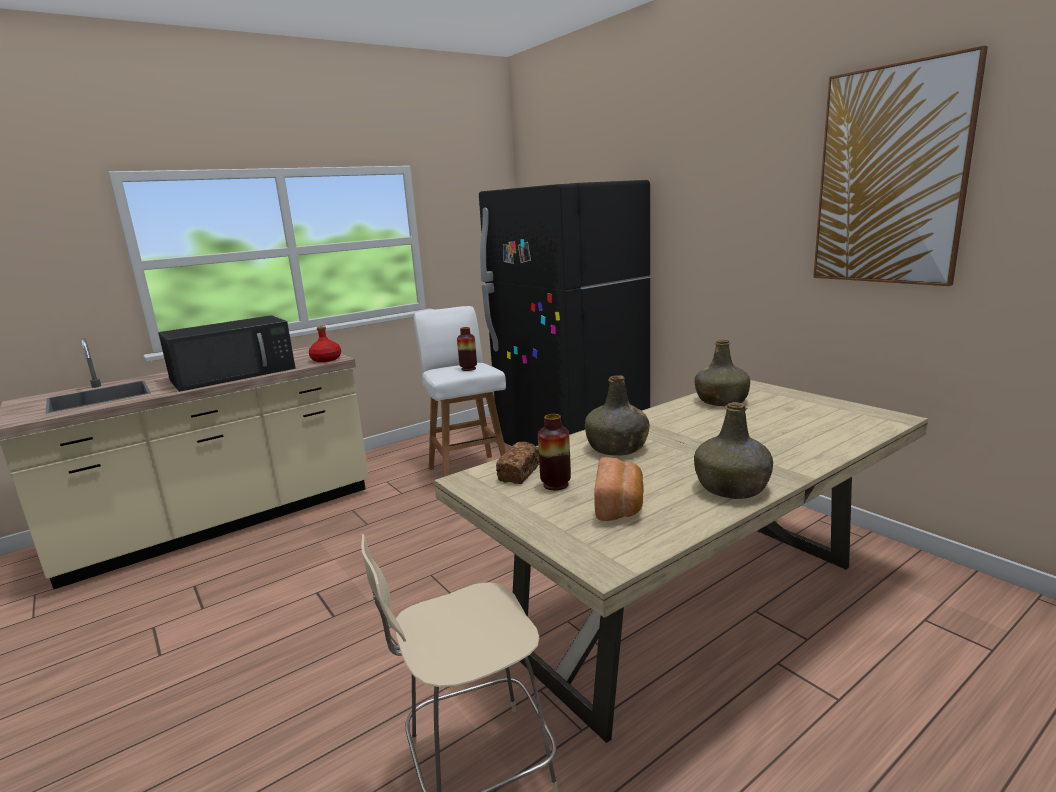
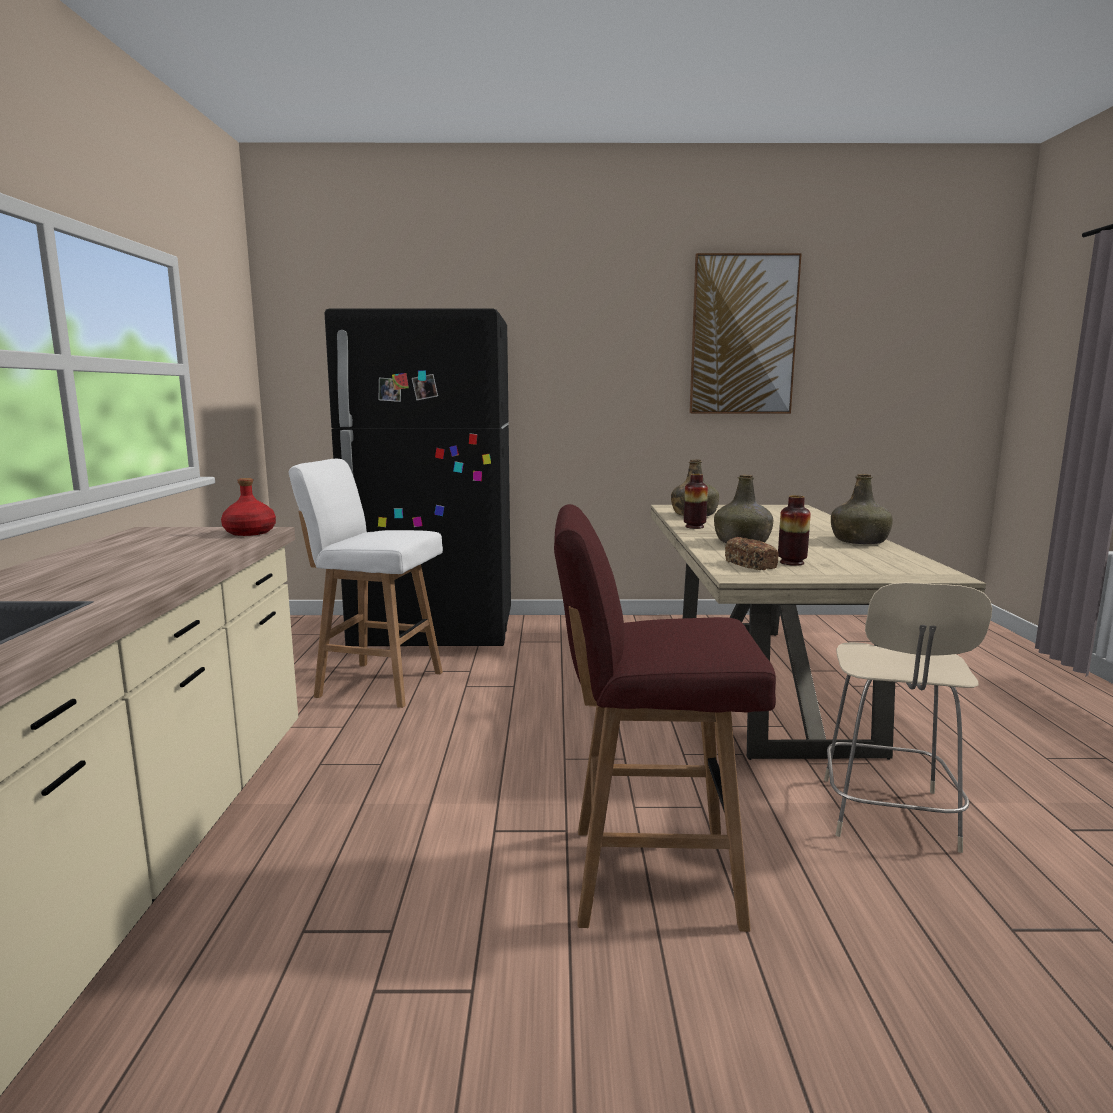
camera: 55 degrees left, 5 degrees down
(235, 374) = (157, 562): black microwave -> none
(297, 670) = (649, 875): none -> red stool
(468, 369) = (400, 532): vase -> vase (694, 527)
(620, 506) = (855, 559): bread -> none

